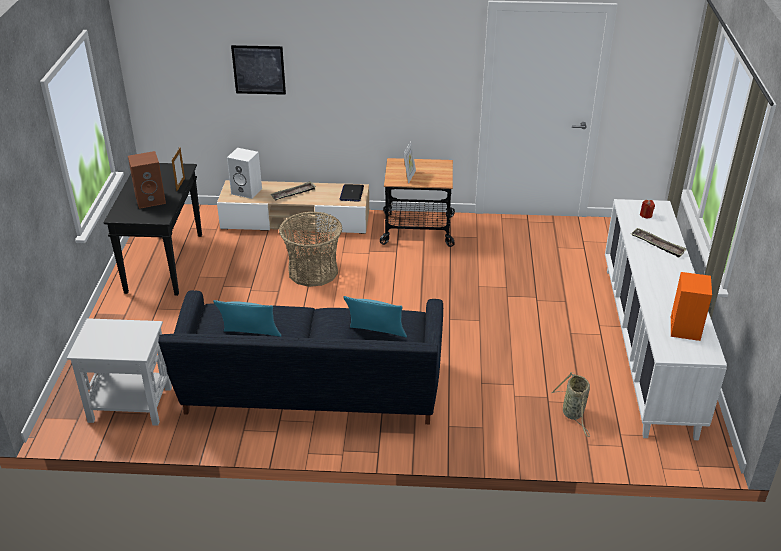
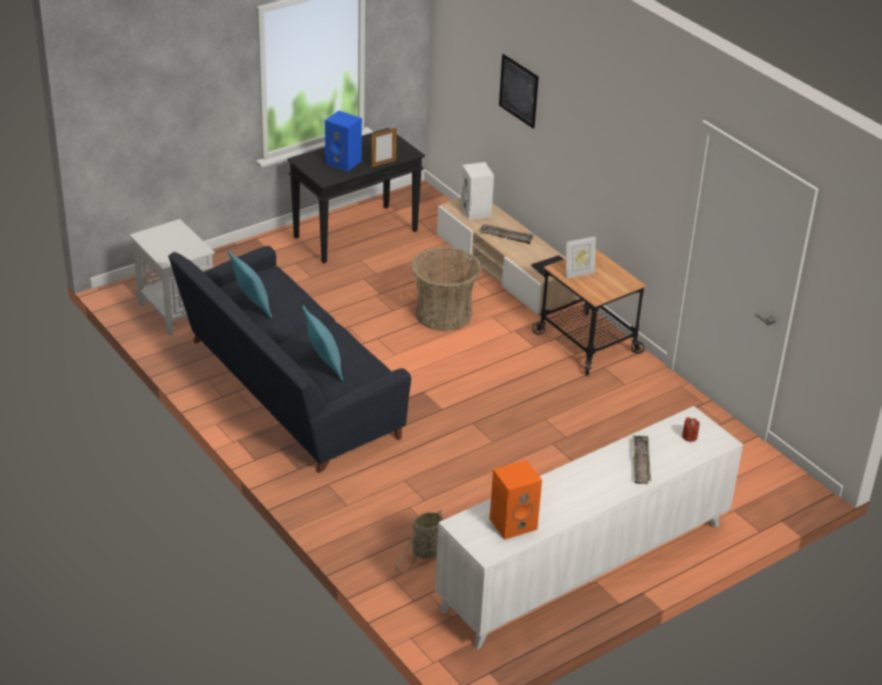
camera: 50 degrees right, 0 degrees up
(151, 199) = (344, 162): brown speaker -> blue speaker

